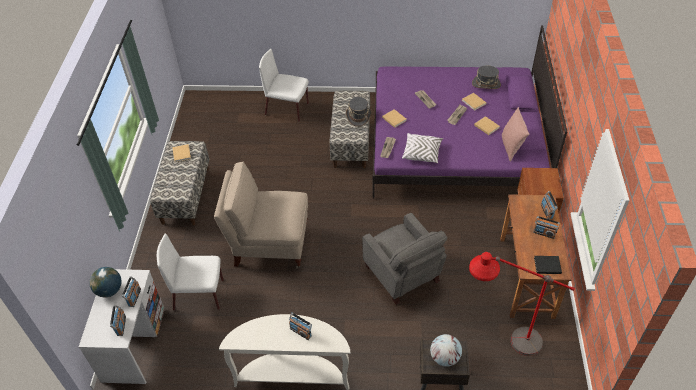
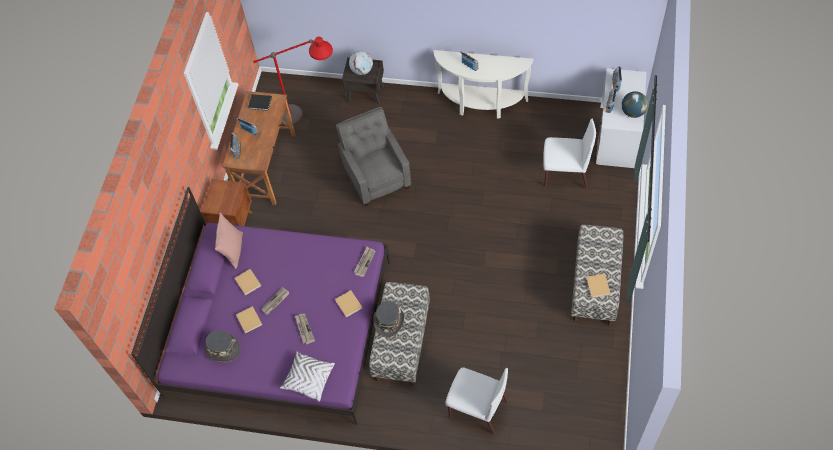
camera: 170 degrees left, 10 degrees up
(269, 245) = (500, 218): beige chair -> none
(422, 153) = (329, 253): white pillow -> white pillow (308, 379)

